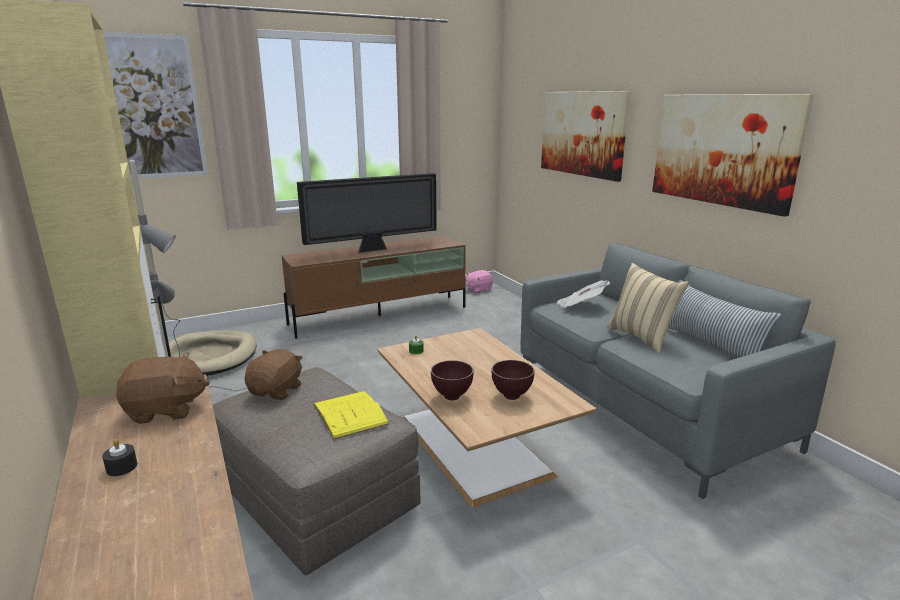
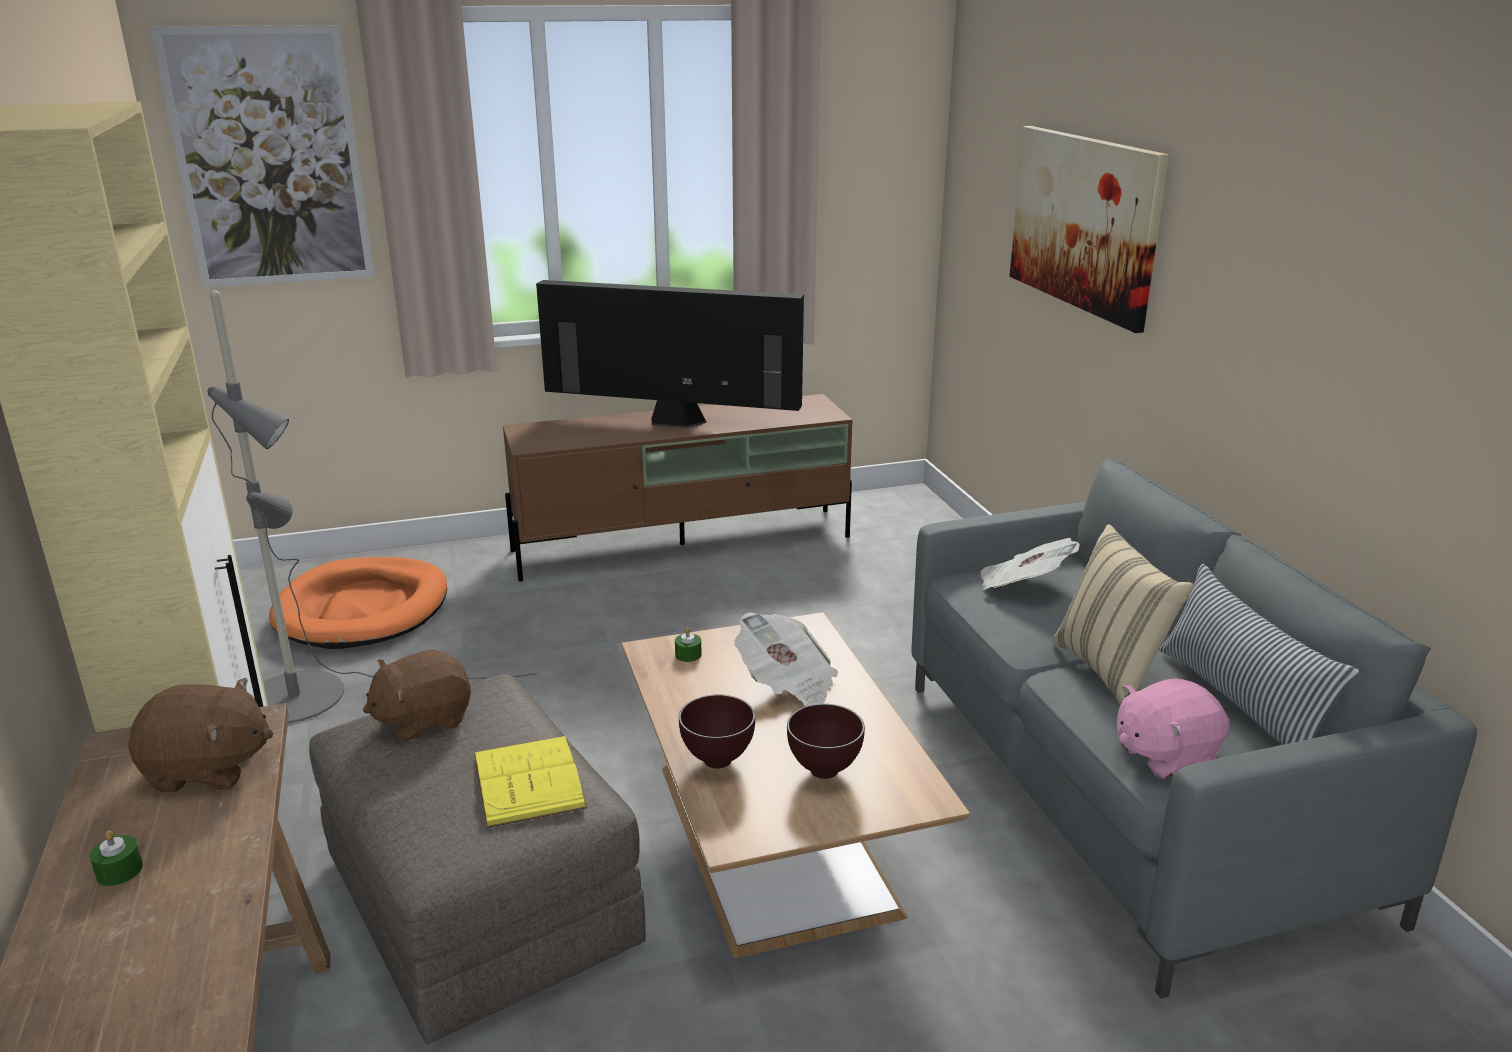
camera: 10 degrees right, 5 degrees up
(121, 467) = (119, 871): black candle -> green candle
(209, 357) = (363, 609): beige dog bed -> orange dog bed
(277, 391) = (423, 720): brown plush toy -> brown plush toy turned 150 degrees counterclockwise
(373, 250) = (672, 422): television -> television turned 150 degrees counterclockwise
(474, 359) = (787, 683): none -> newspaper
(478, 289) = (888, 497): pink plush toy -> pink plush toy (1164, 754)
(723, 150) = (1319, 308): picture -> none

